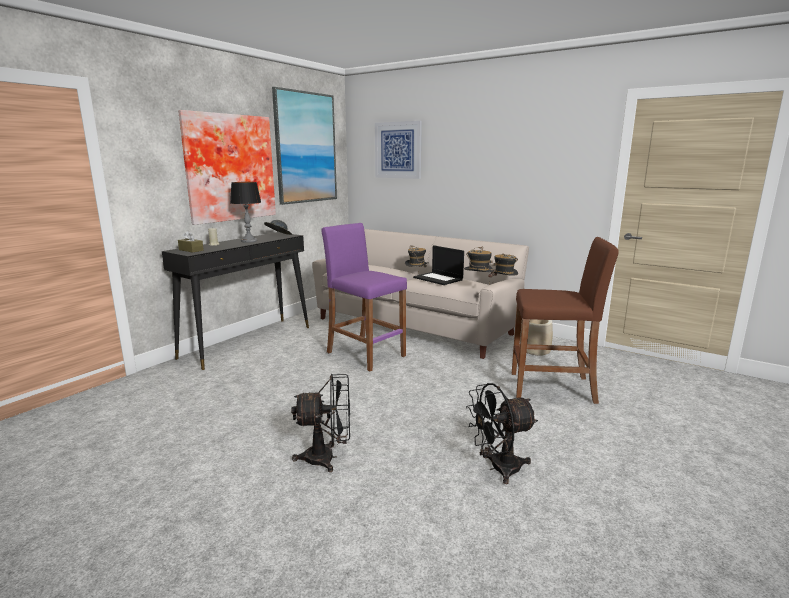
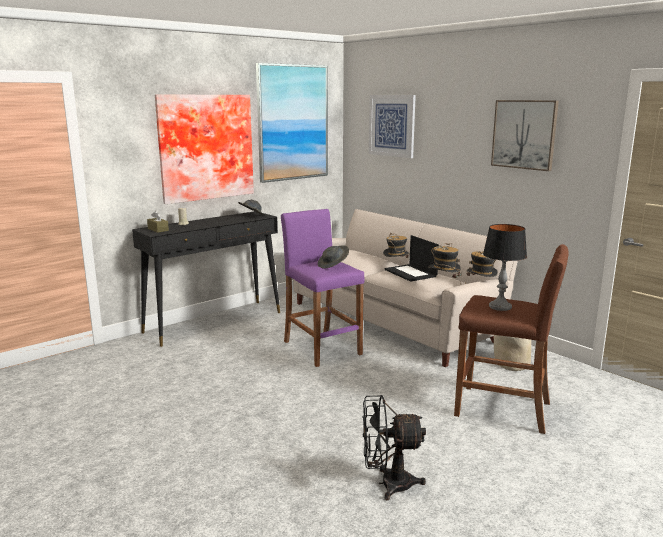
camera: 15 degrees right, 0 degrees up
(249, 241) = (218, 221): table lamp -> table lamp (500, 307)
(328, 458) = (231, 447): black fan -> none
(376, 274) = (333, 265): none -> grey hat
(529, 151) = (524, 134): none -> picture

